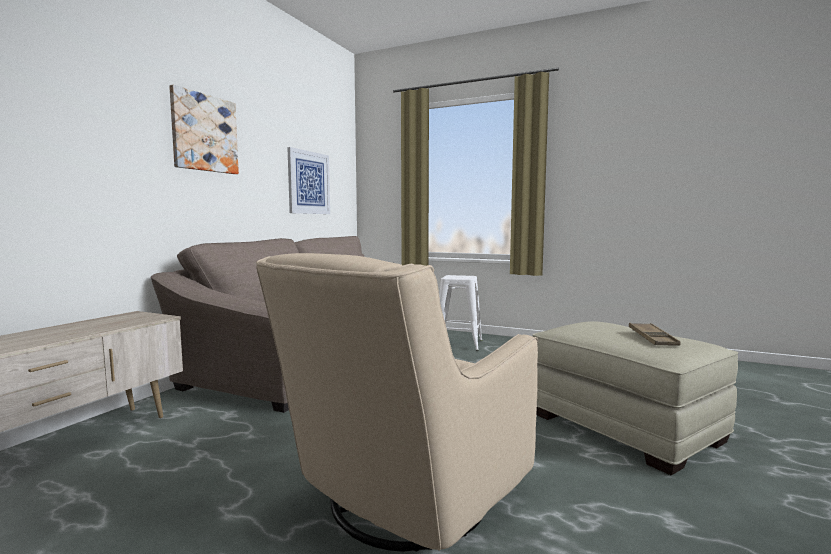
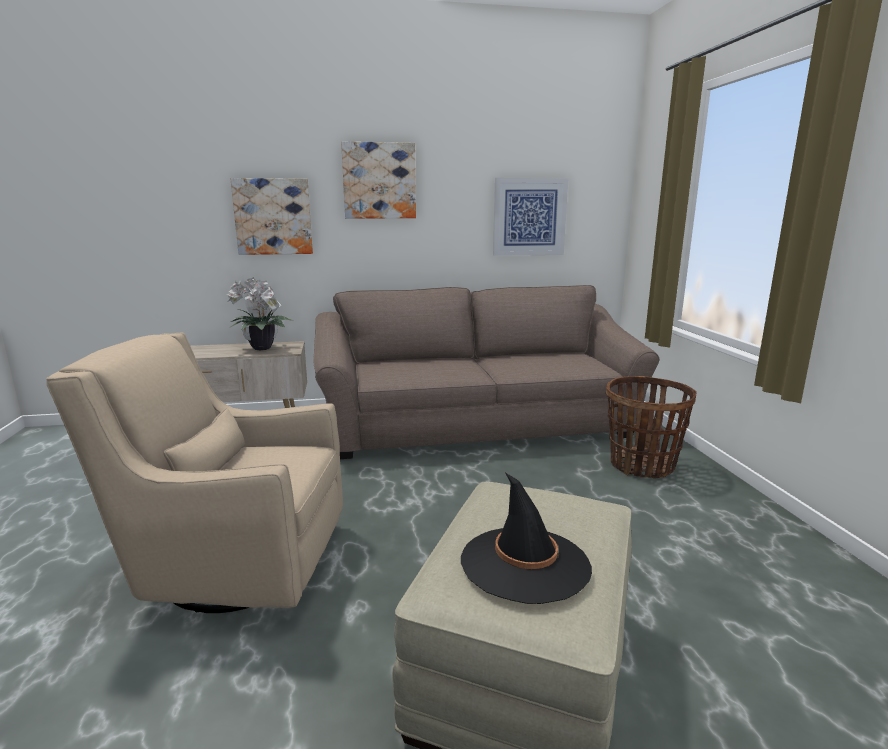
camera: 55 degrees right, 10 degrees up
(92, 155) = (273, 216): none -> picture
(112, 322) = (262, 349): none -> potted plant
(457, 344) = (642, 465): white stool -> basket
(652, 338) = (525, 563): brown tray -> black hat

